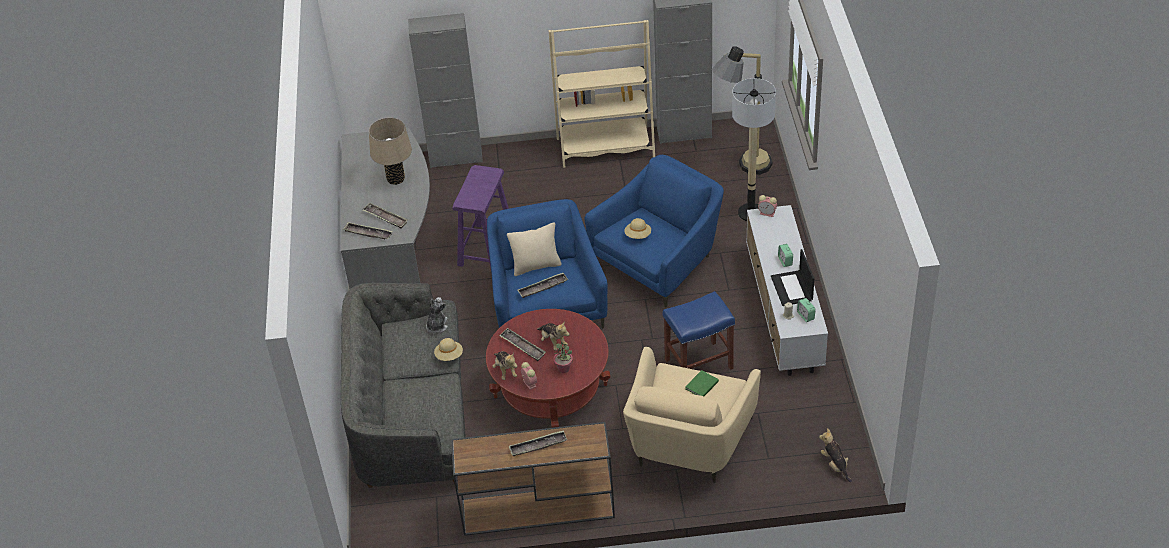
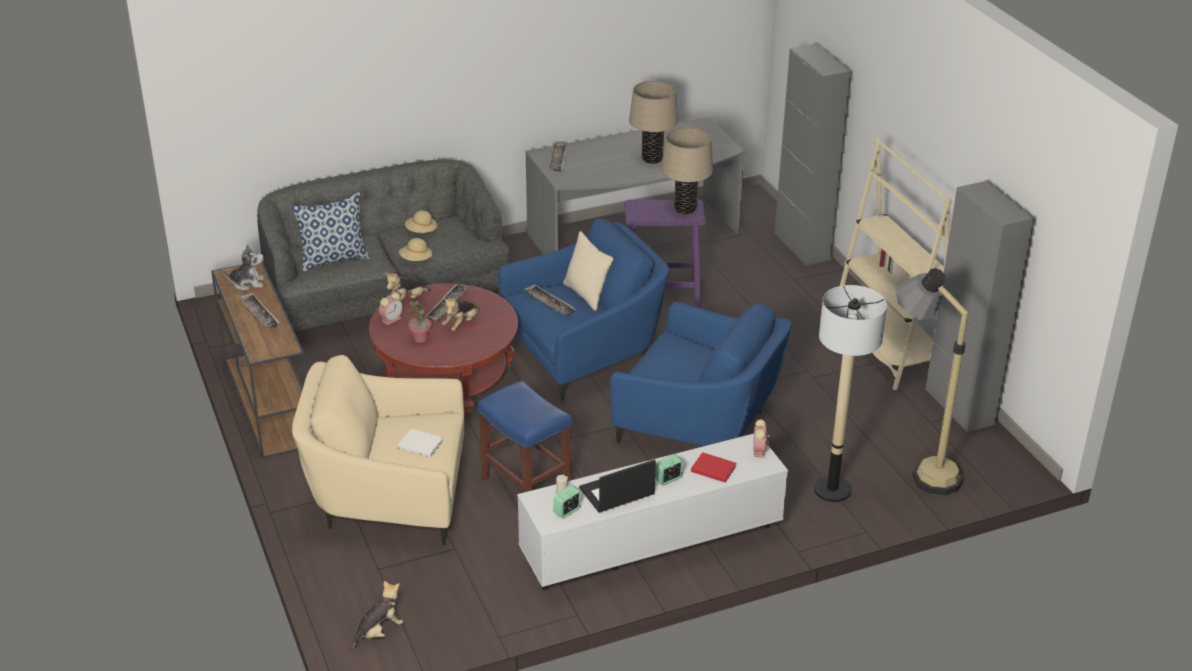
camera: 70 degrees right, 10 degrees down
(385, 218) = (586, 165): tray -> none
(424, 409) = (334, 259): none -> pillow
(437, 326) = (459, 244): plush toy -> plush toy (247, 283)
(484, 176) = (685, 209): none -> beige table lamp
(638, 235) = (671, 356): beige hat -> beige hat (421, 231)
(701, 385) = (420, 443): green book -> white book
(779, 238) = (712, 468): none -> red book

